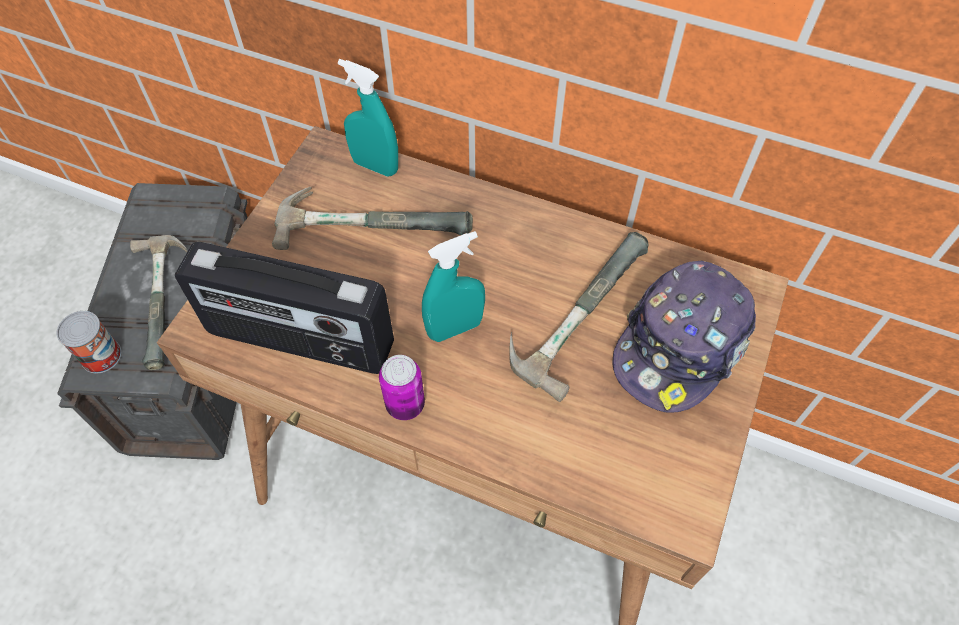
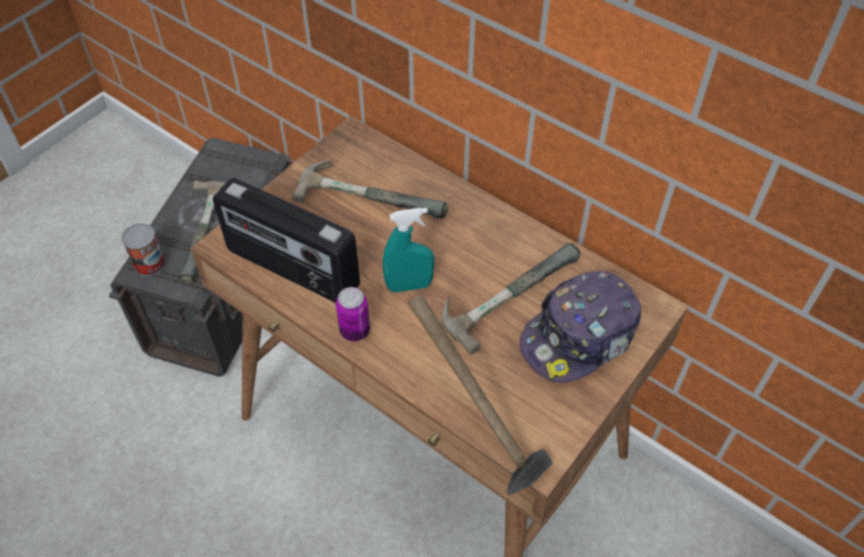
camera: 15 degrees right, 5 degrees down
(375, 166) = (387, 155): turquoise spray bottle -> none
(598, 500) = (476, 430): none -> hammer

